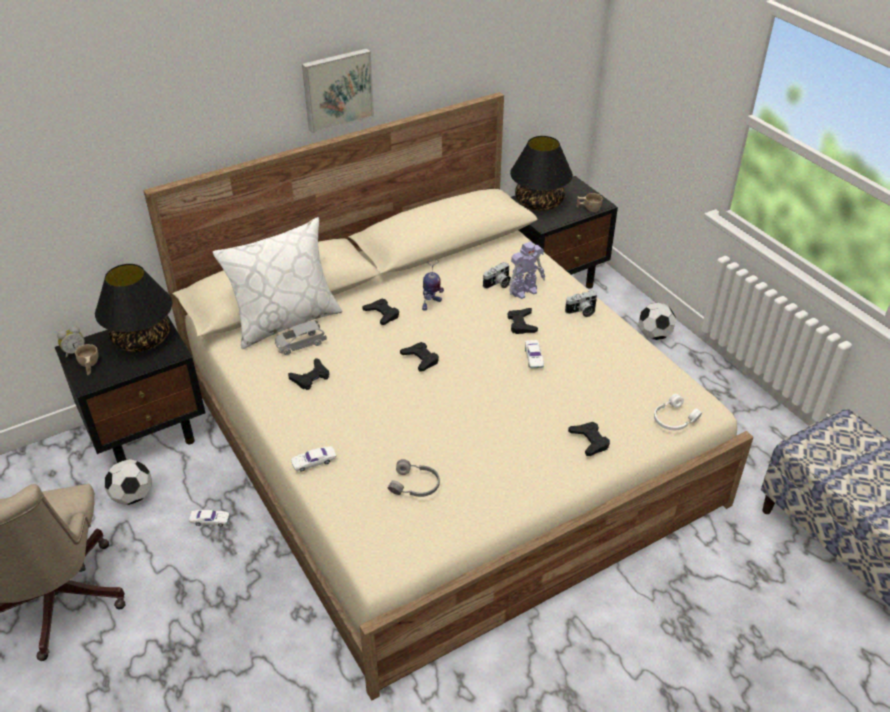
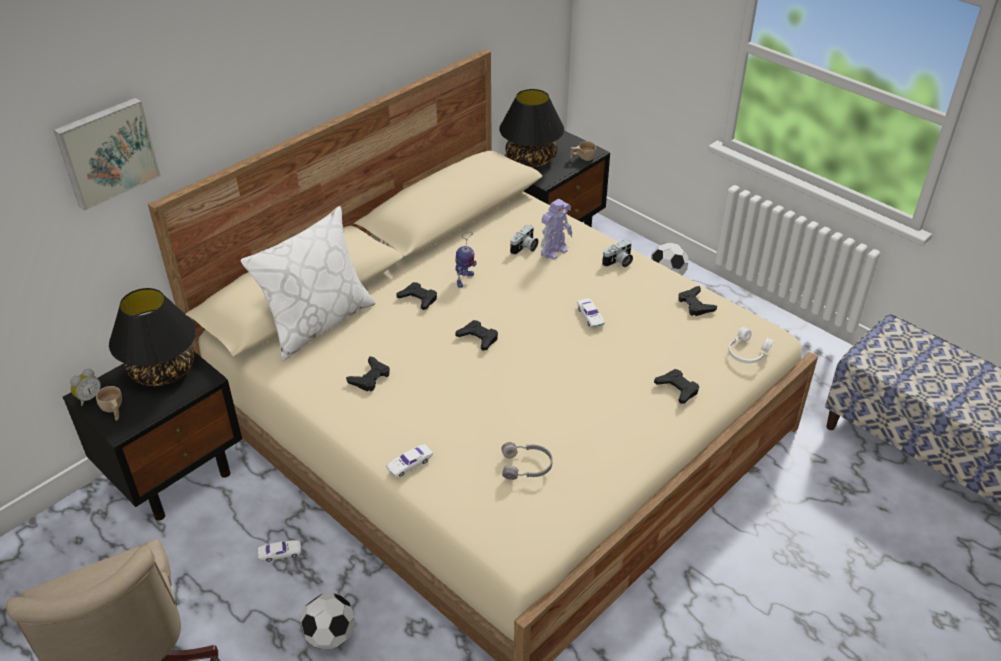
camera: 15 degrees left, 0 degrees up
(133, 496) = (183, 546): football -> football (330, 636)
(300, 344) = (344, 345): grey toy car -> none
(337, 89) = (332, 66): picture -> picture (106, 152)
(521, 324) = (564, 285): black game controller -> black game controller (695, 304)

